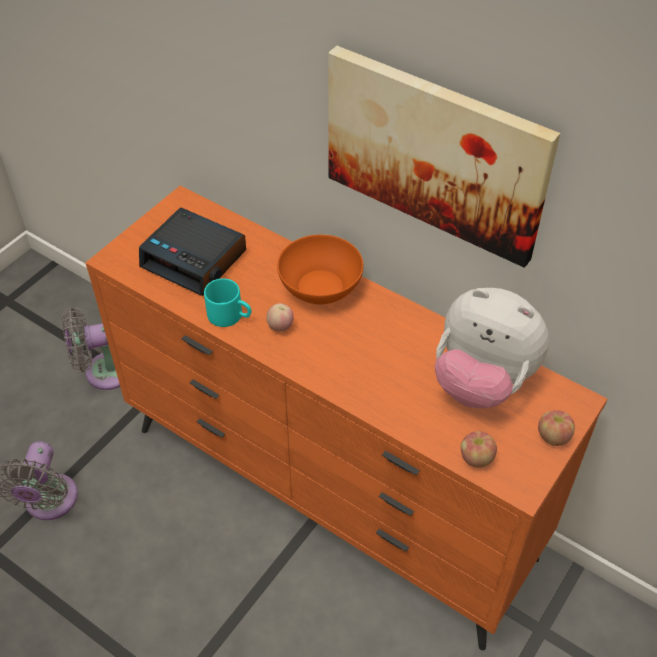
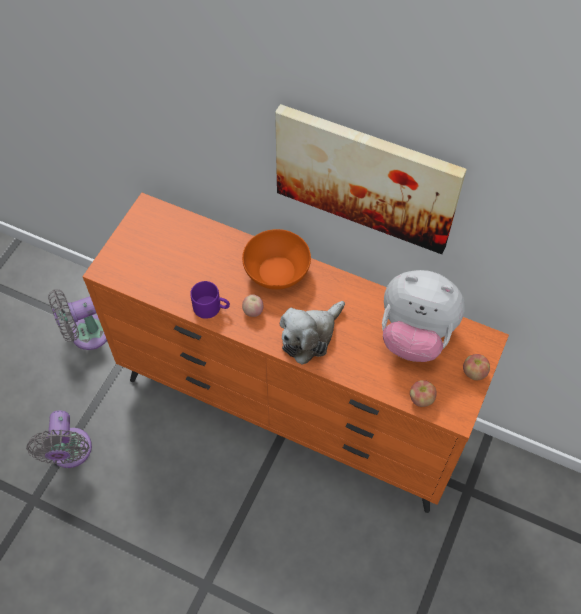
camera: 10 degrees left, 10 degrees up
(195, 259) = (171, 260): alarm clock -> none
(230, 315) = (211, 307): turquoise mug -> purple mug
(346, 364) = (310, 336): none -> plush toy

